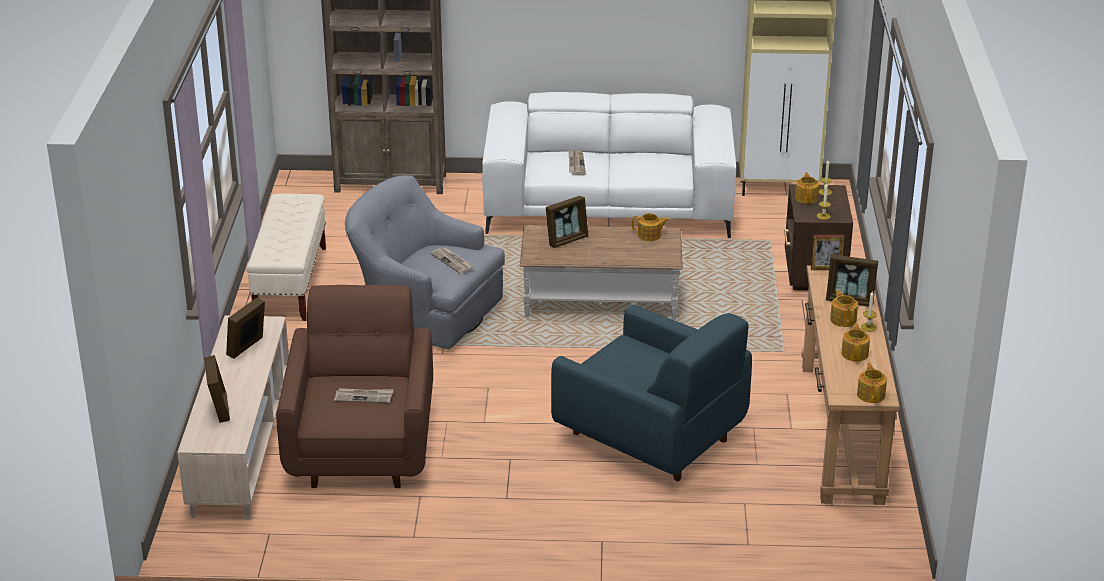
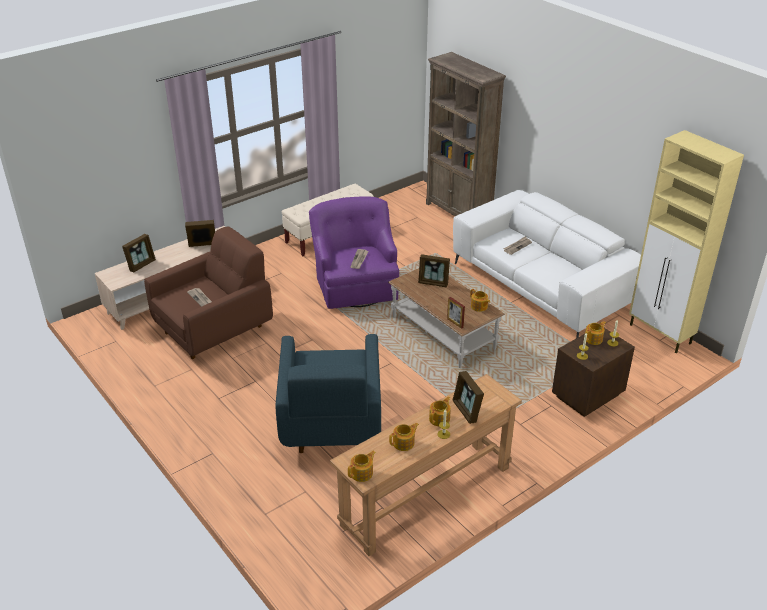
camera: 50 degrees right, 5 degrees up
(425, 312) = (355, 284): grey armchair -> purple armchair
(826, 269) = (492, 383): picture frame -> picture frame (455, 323)

